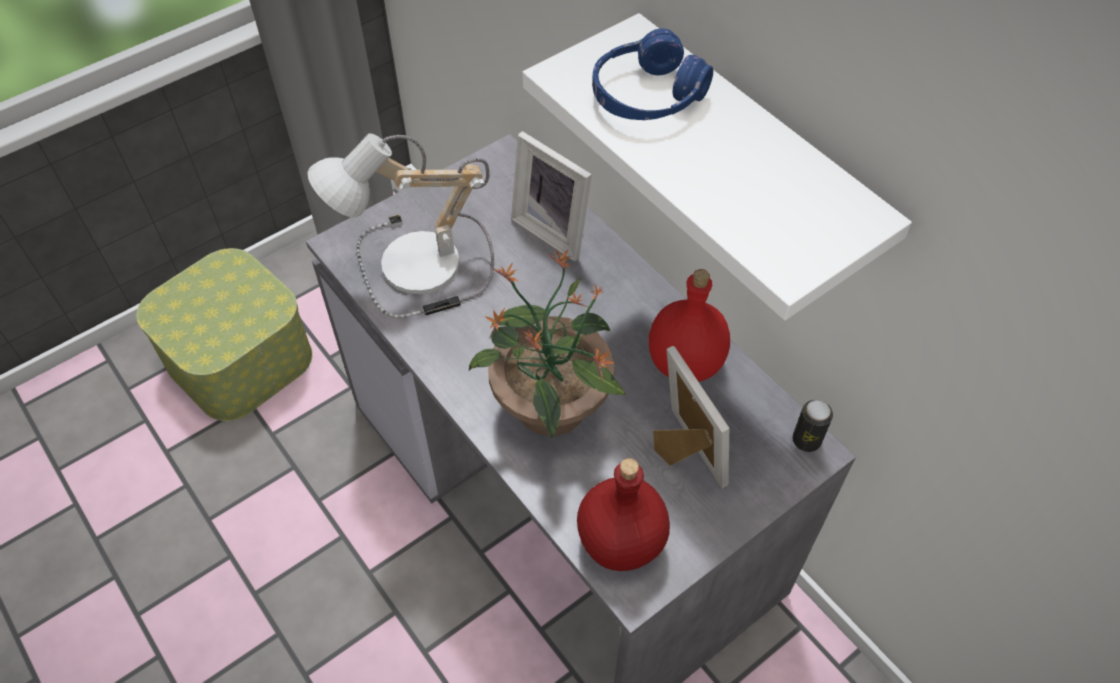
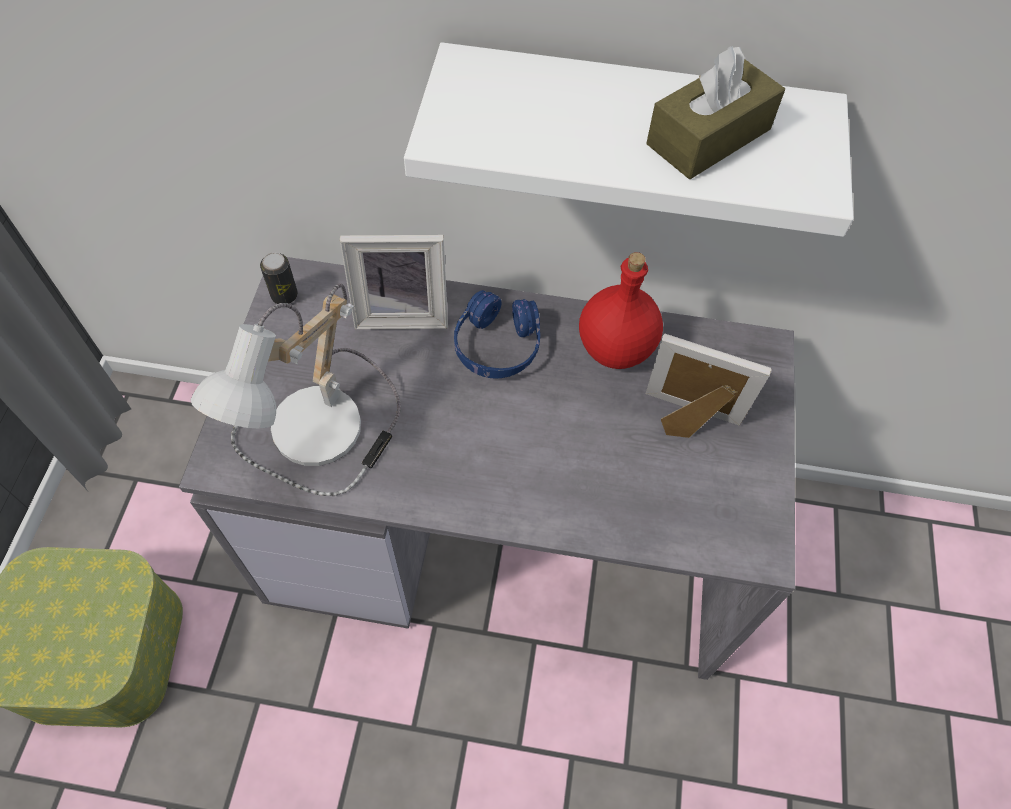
camera: 45 degrees left, 5 degrees up
(551, 407) = (557, 464): potted plant -> none
(621, 539) = (716, 524): red bottle -> none
(647, 96) = (540, 113): blue headphones -> blue headphones (497, 346)
(750, 182) = (708, 137): none -> brown tissue box
(806, 440) = (753, 343): can -> can (284, 295)

